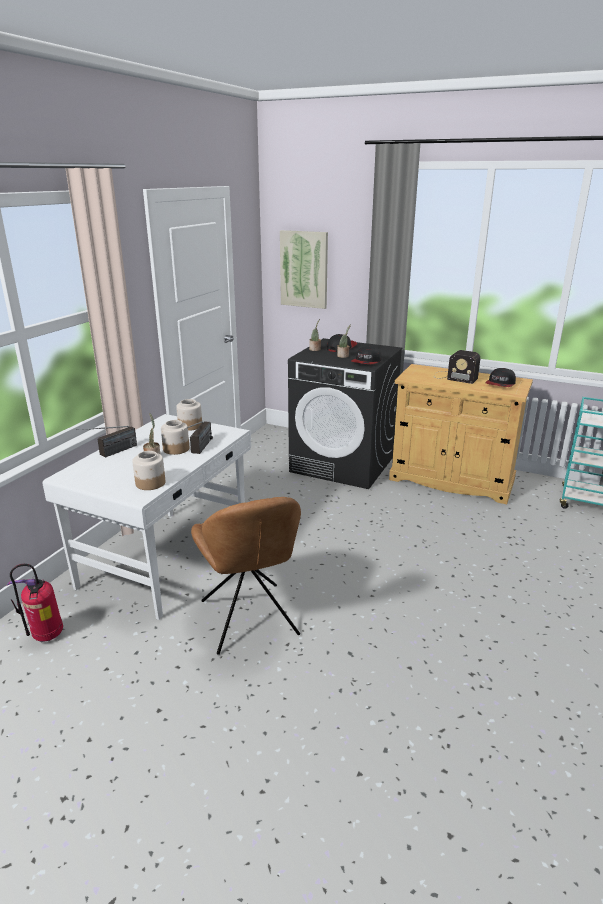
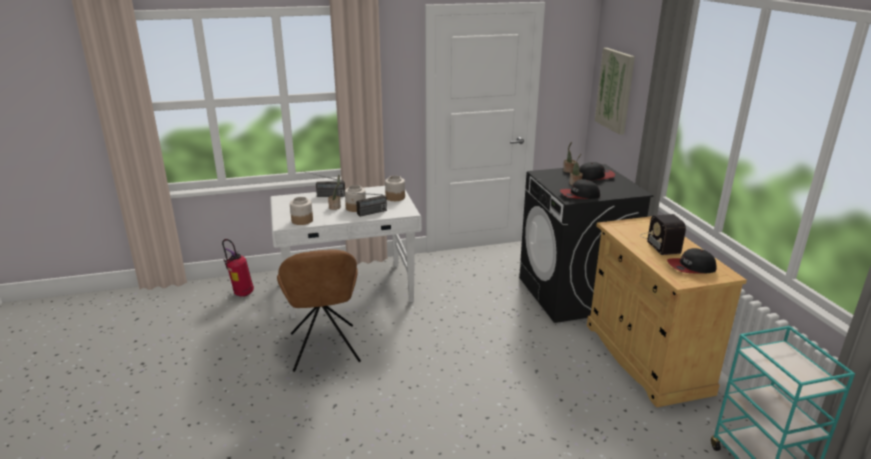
camera: 50 degrees right, 0 degrees up
(249, 620) = (324, 349): brown chair -> brown chair turned 45 degrees counterclockwise

